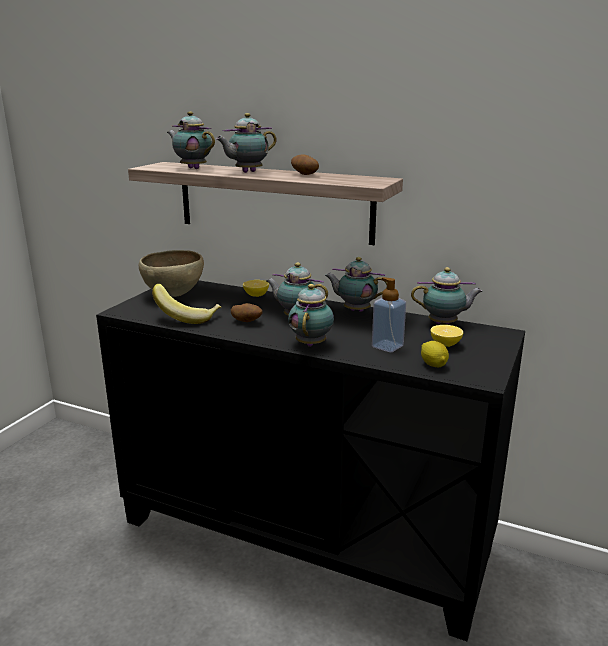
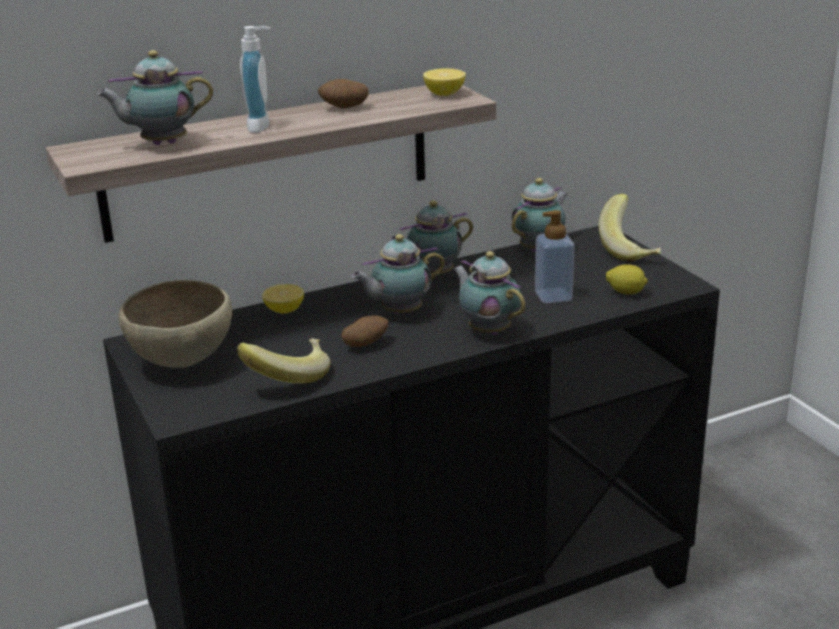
camera: 50 degrees left, 5 degrees up
(247, 172) = (263, 126): teapot -> soap dispenser
(445, 344) = (588, 269): lemon -> lemon (444, 94)
(501, 348) = (631, 249): none -> banana

